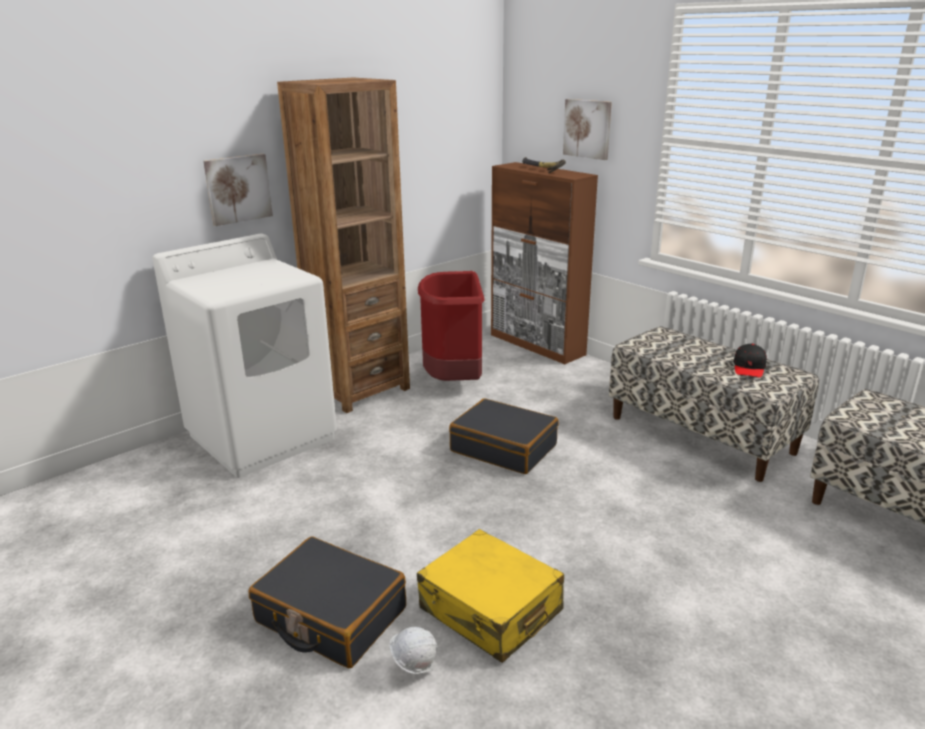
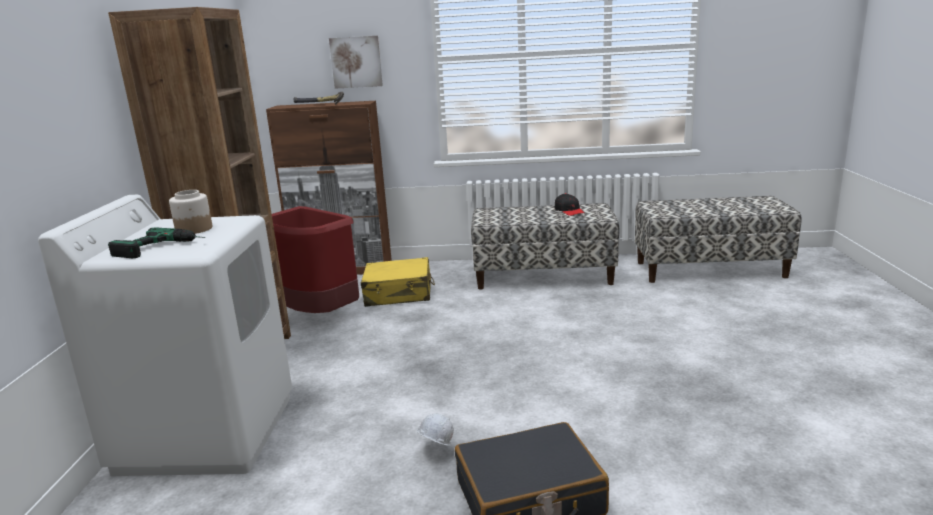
camera: 45 degrees left, 5 degrees down
(214, 286) = (162, 248): none -> power drill
(238, 189) = (91, 144): picture -> none
(262, 275) = (193, 229): none -> jar
(414, 669) = (639, 482): white hard hat -> white hard hat (435, 452)
(490, 610) = (614, 423): yellow suitcase -> yellow suitcase (399, 294)
(504, 448) = (443, 336): black suitcase -> none

